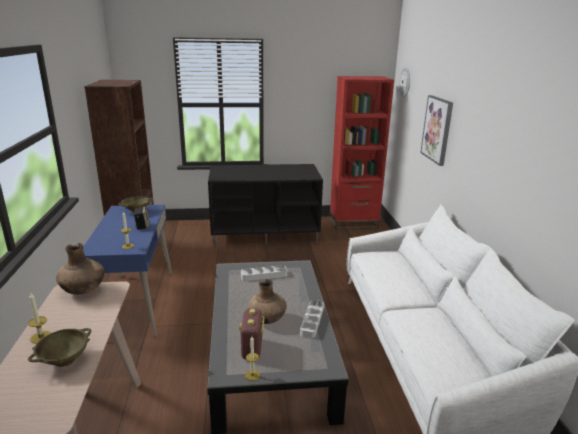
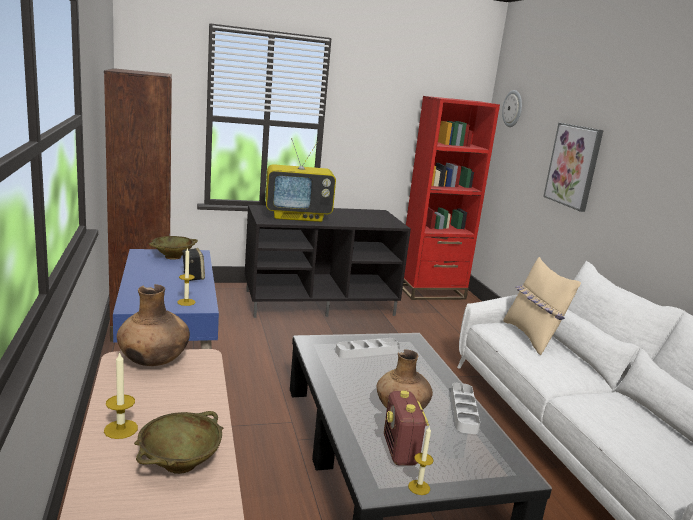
camera: 10 degrees left, 5 degrees down
(242, 173) = (298, 216): none -> television
(392, 263) = (532, 337): none -> beige pillow

